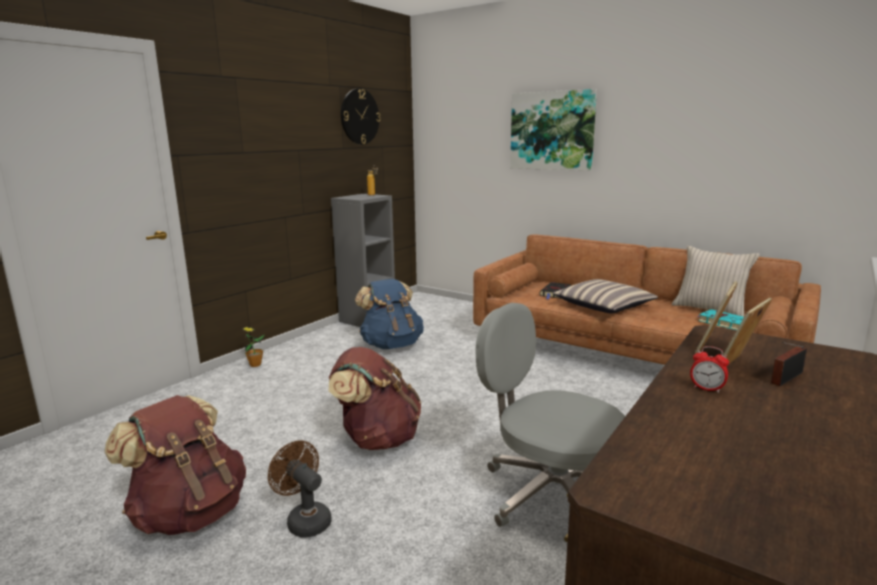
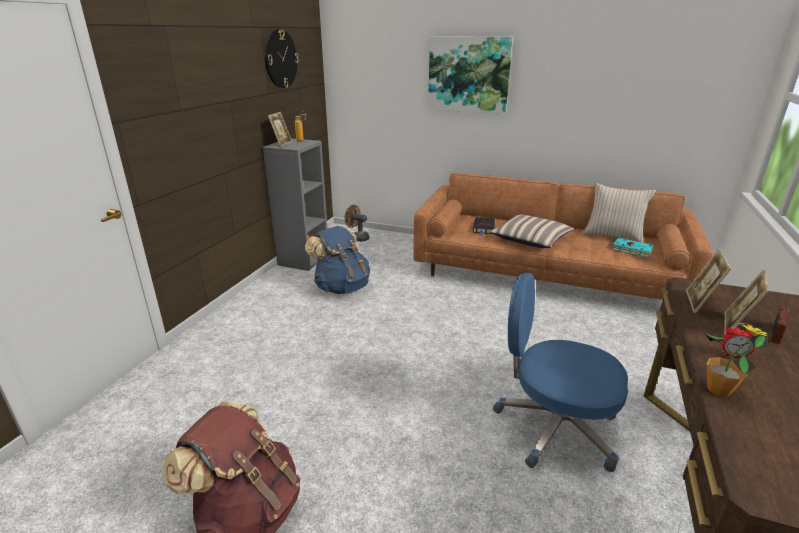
camera: 15 degrees left, 10 degrees up
(255, 365) = (220, 325): potted plant -> potted plant (718, 390)
(305, 520) = (363, 495): brown fan -> brown fan (357, 238)
(351, 196) = (282, 144): none -> picture frame
(377, 439) = (382, 394): brown backpack -> none
(550, 494) = (553, 427): grey office chair -> blue office chair

